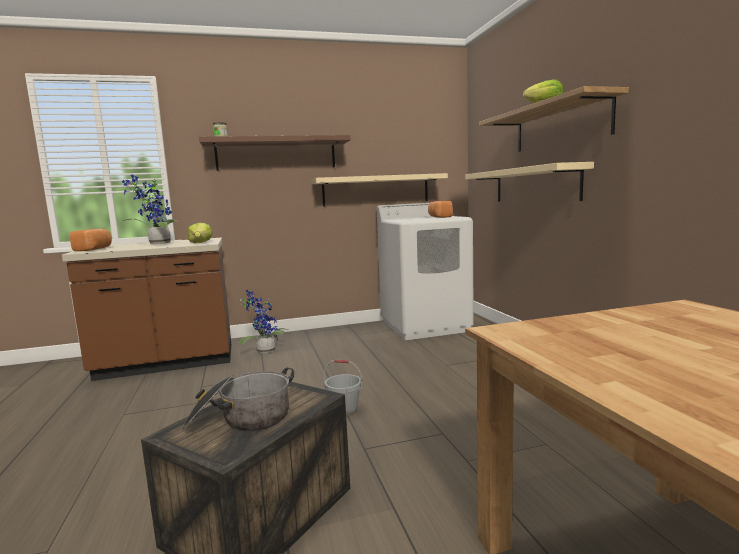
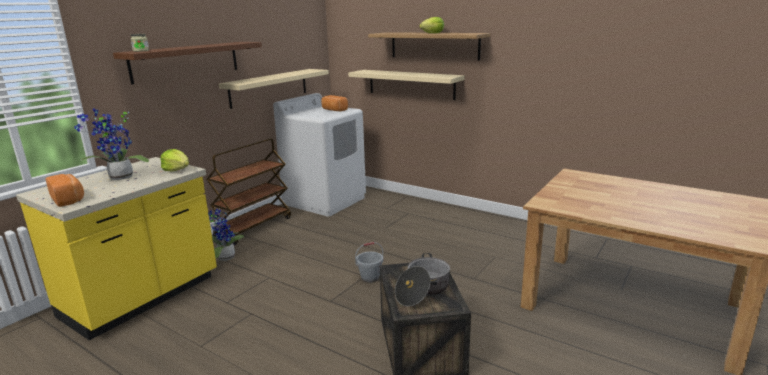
camera: 40 degrees left, 10 degrees up
(166, 363) = (142, 298): brown counter -> yellow counter
(328, 333) = (254, 227): none -> brown cart

